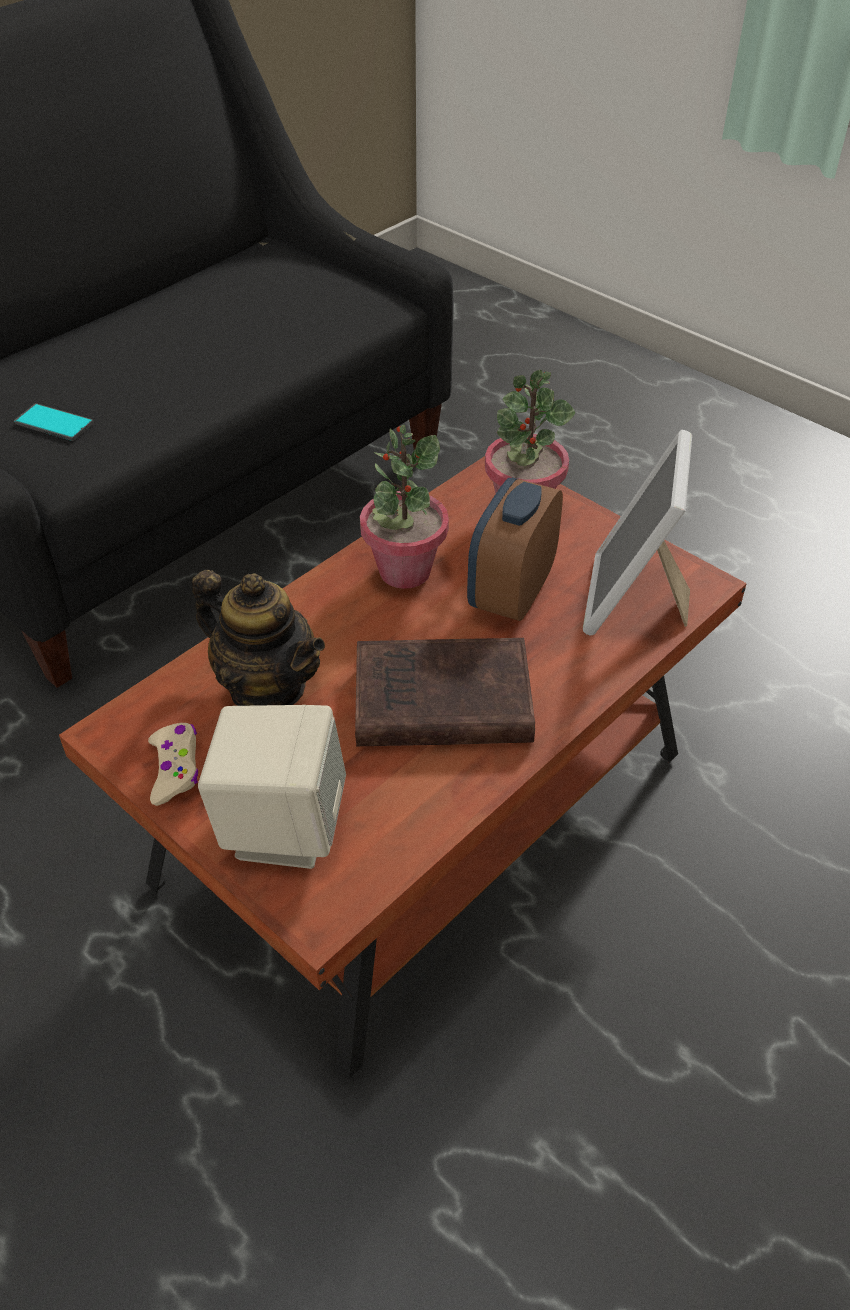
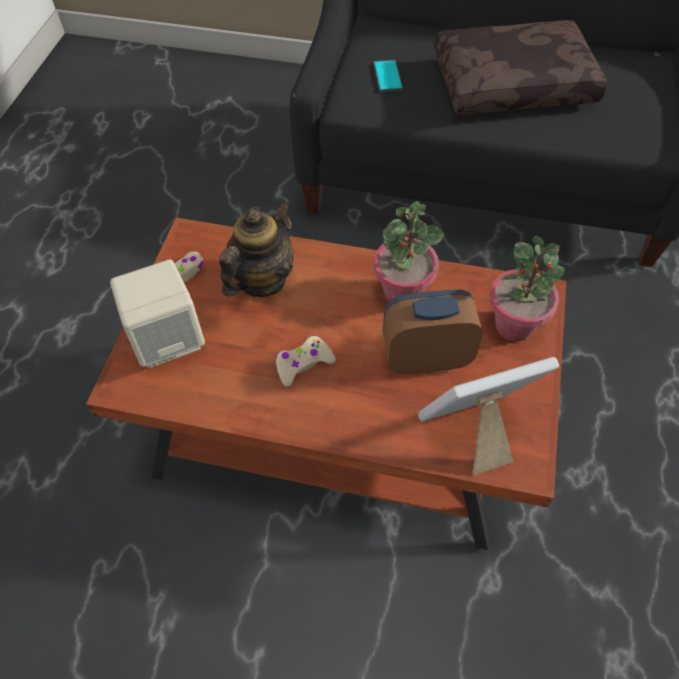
camera: 60 degrees right, 10 degrees up
(189, 342) = (513, 83): none -> brown pillow
(267, 687) = (261, 280): teapot -> teapot turned 150 degrees counterclockwise
(437, 702) = (303, 364): brown book -> beige game controller

